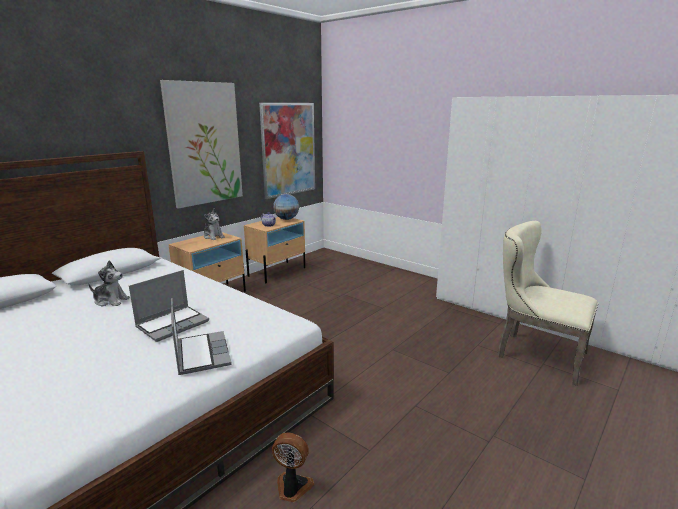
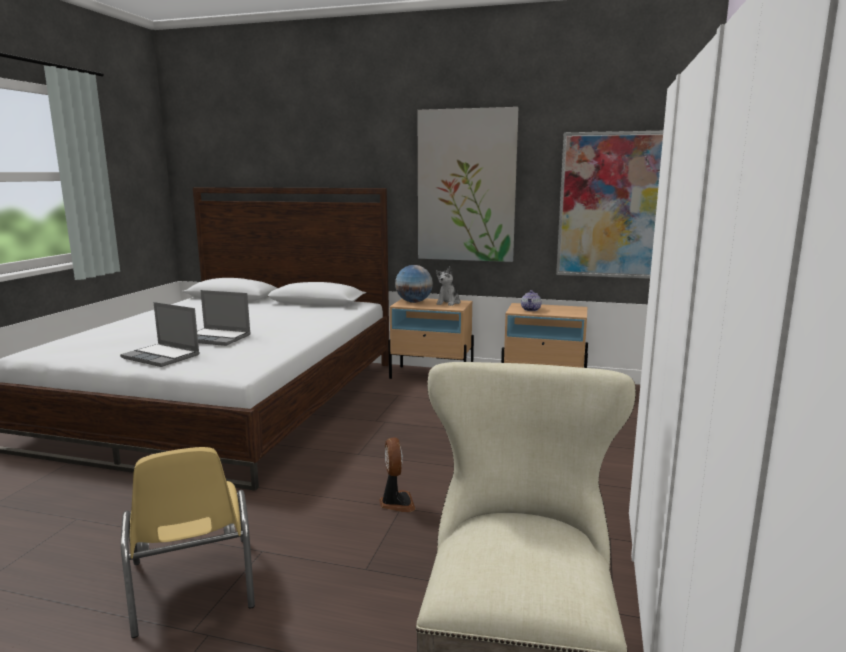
camera: 65 degrees right, 5 degrees down
(111, 301) = (257, 316): plush toy -> none
(201, 353) = (162, 356): laptop -> laptop turned 75 degrees clockwise
(286, 219) = (573, 310): globe -> globe (413, 302)
(292, 488) = (103, 503): fan -> fan (396, 503)
(443, 438) = (192, 586): none -> yellow chair

